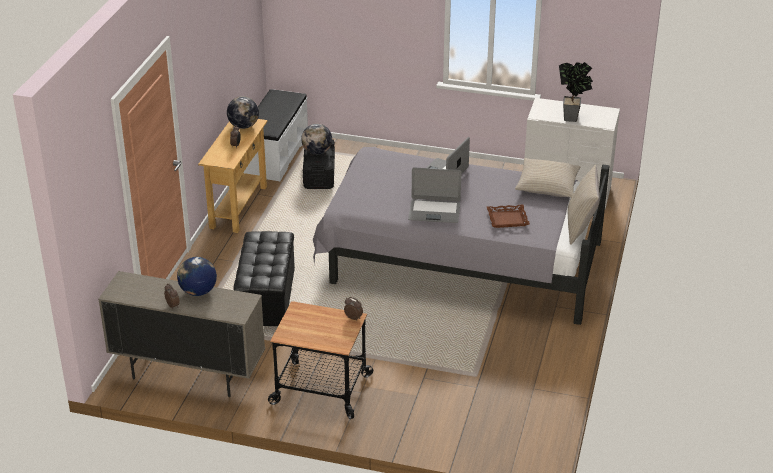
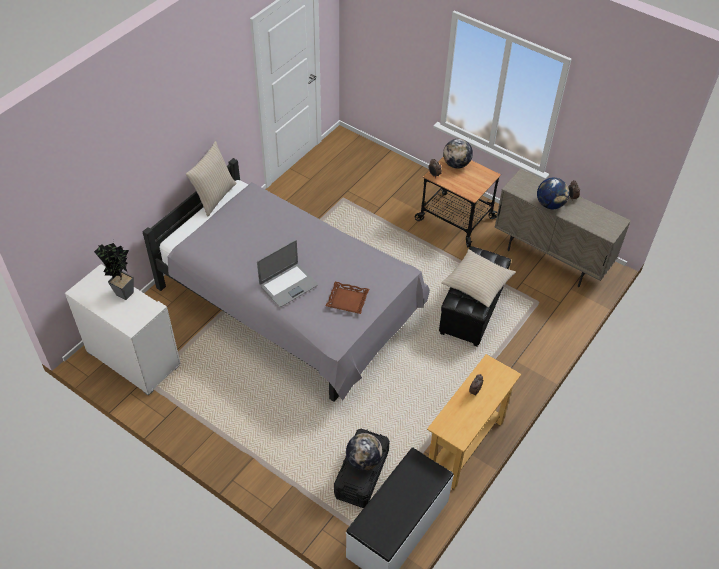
camera: 160 degrees left, 15 degrees up
(243, 126) = (457, 424): globe -> globe (456, 164)
(434, 211) = (322, 244): laptop -> none
(507, 219) = (267, 217): brown tray -> brown tray (347, 300)
(547, 185) = (204, 245): beige pillow -> beige pillow (477, 283)

